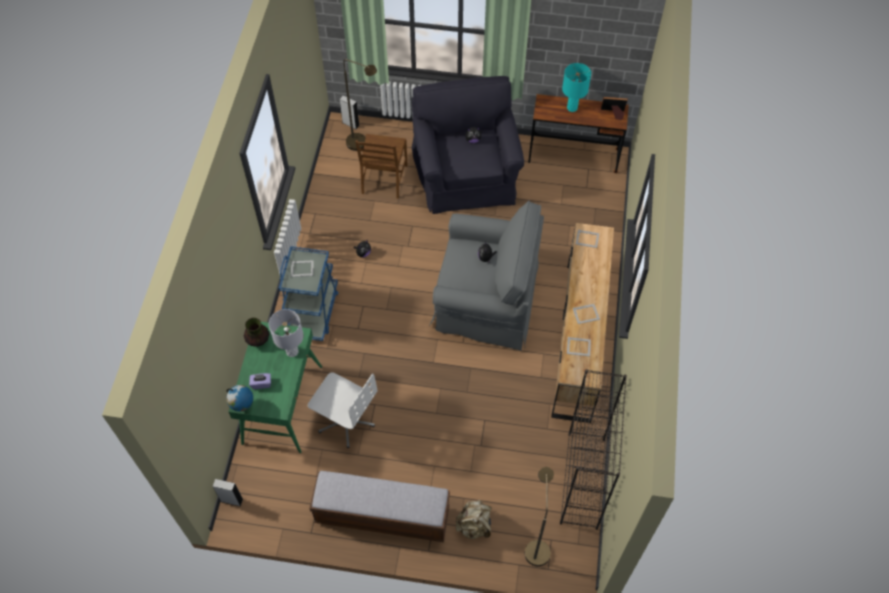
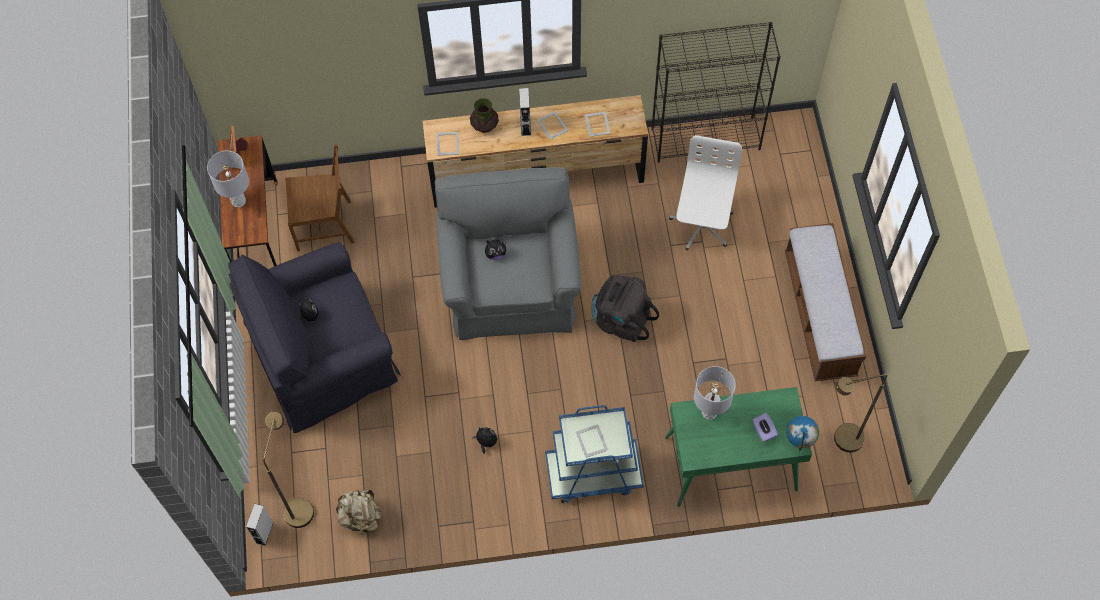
camera: 105 degrees left, 5 degrees up
(231, 500) = (866, 475): grey speaker -> grey speaker (525, 125)
(258, 340) = (708, 457): vase -> vase (485, 126)
(346, 420) = (724, 386): white office chair -> white office chair (701, 225)
(384, 179) = (356, 455): brown chair -> brown chair (324, 224)
(429, 364) = (621, 320): none -> black backpack
(474, 525) = (793, 225): beige backpack -> beige backpack (361, 517)
(536, 546) = (792, 165): brown floor lamp -> brown floor lamp (841, 441)
(572, 108) = (239, 201): turquoise table lamp -> grey table lamp

